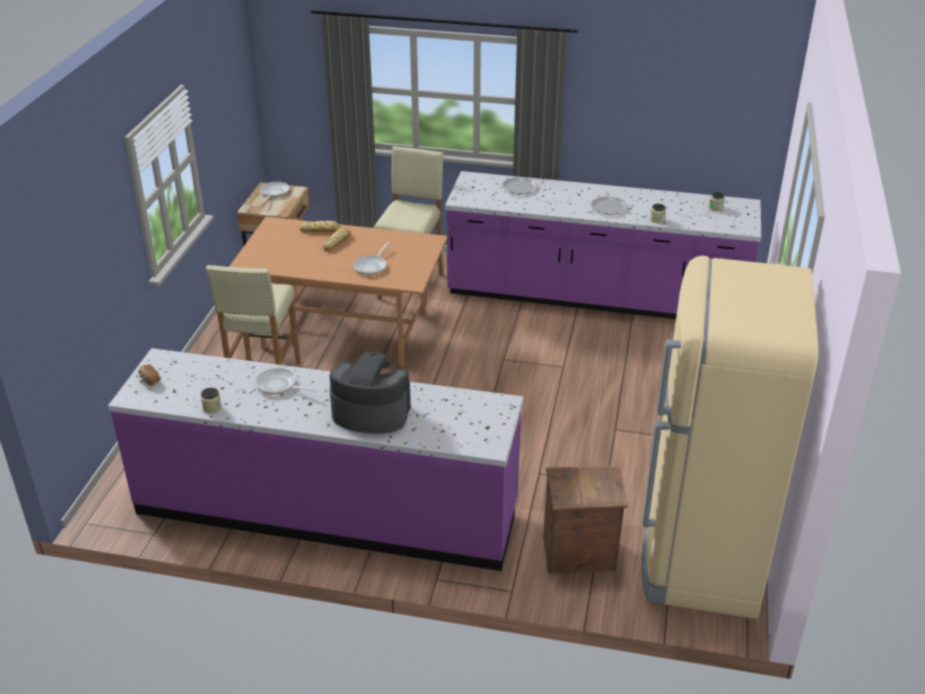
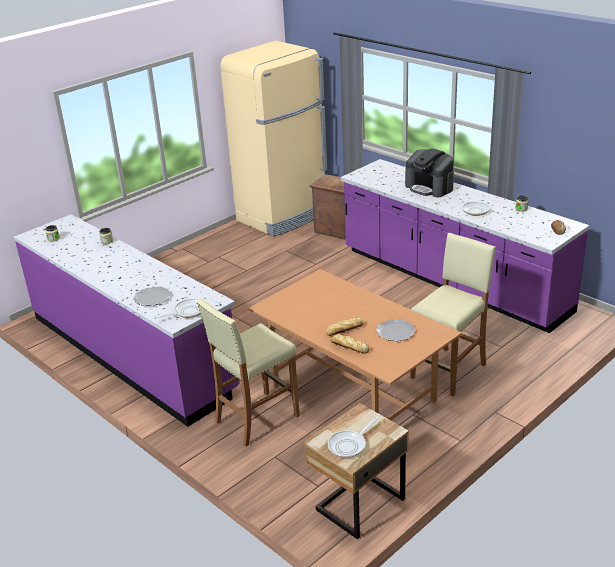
camera: 145 degrees left, 5 degrees down
(372, 266) = (337, 298): frying pan -> frying pan (187, 312)
(609, 207) = (119, 260): plate -> plate (395, 332)

